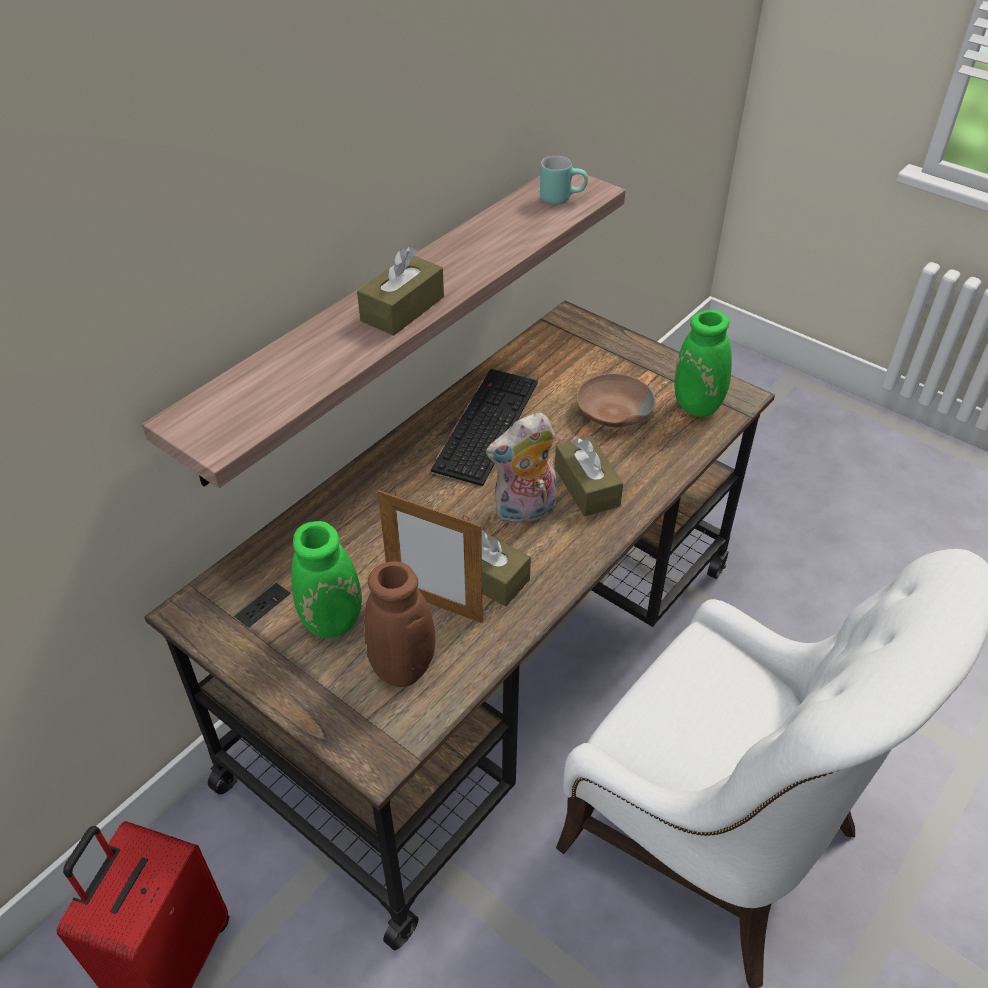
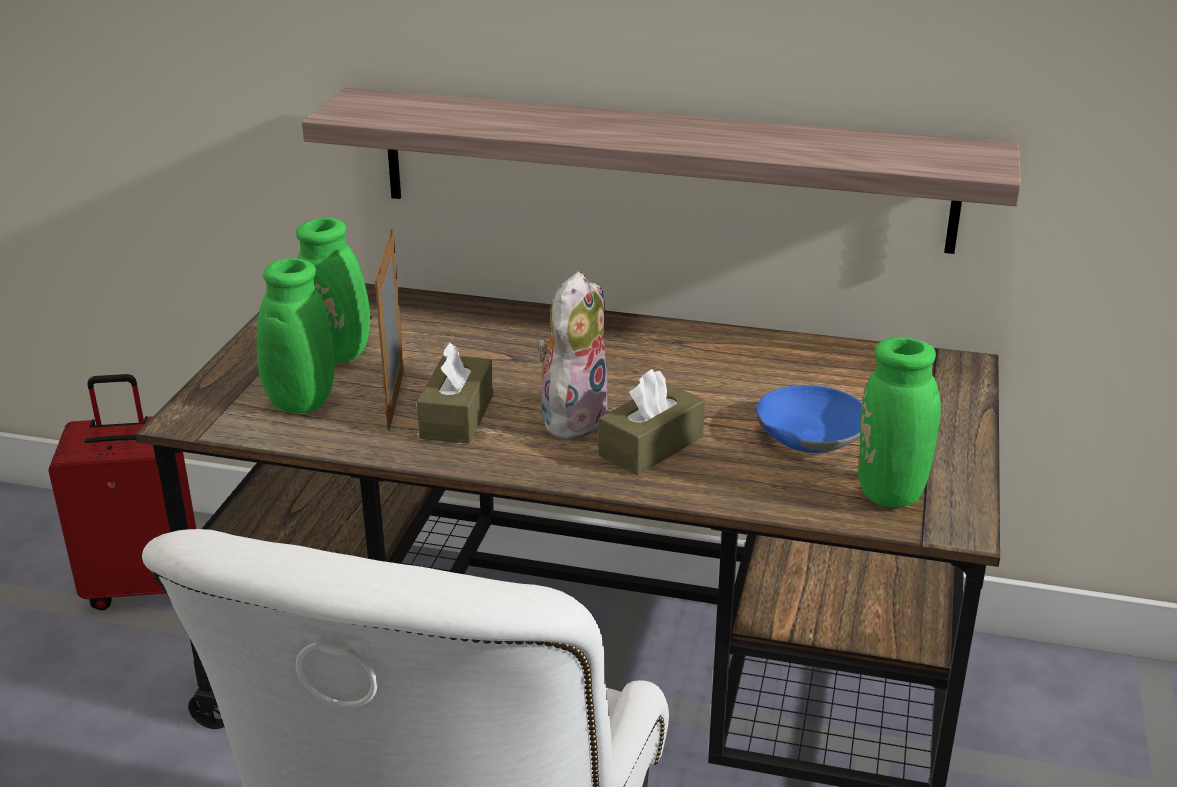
camera: 65 degrees right, 15 degrees down
(402, 309) = (609, 131): brown tissue box -> none
(402, 673) = (295, 405): brown vase -> green vase
(485, 424) = (697, 359): keyboard -> none
(525, 512) = (572, 417): plush toy -> plush toy turned 75 degrees clockwise
(562, 198) = (938, 156): turquoise mug -> none
(612, 411) = (809, 434): brown bowl -> blue bowl

